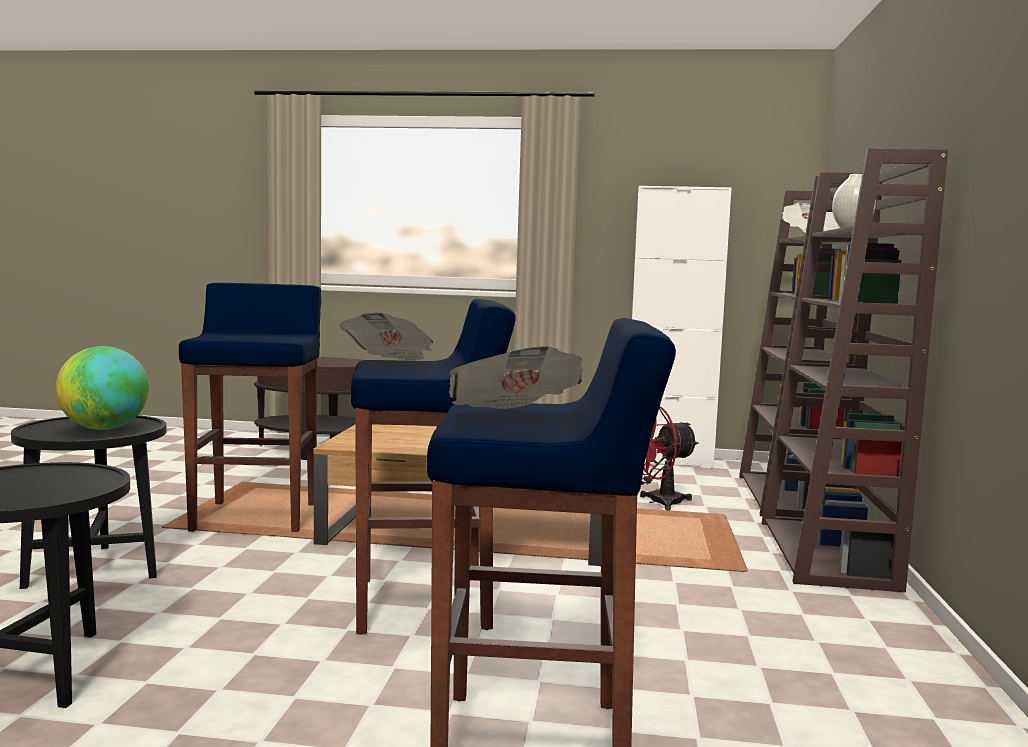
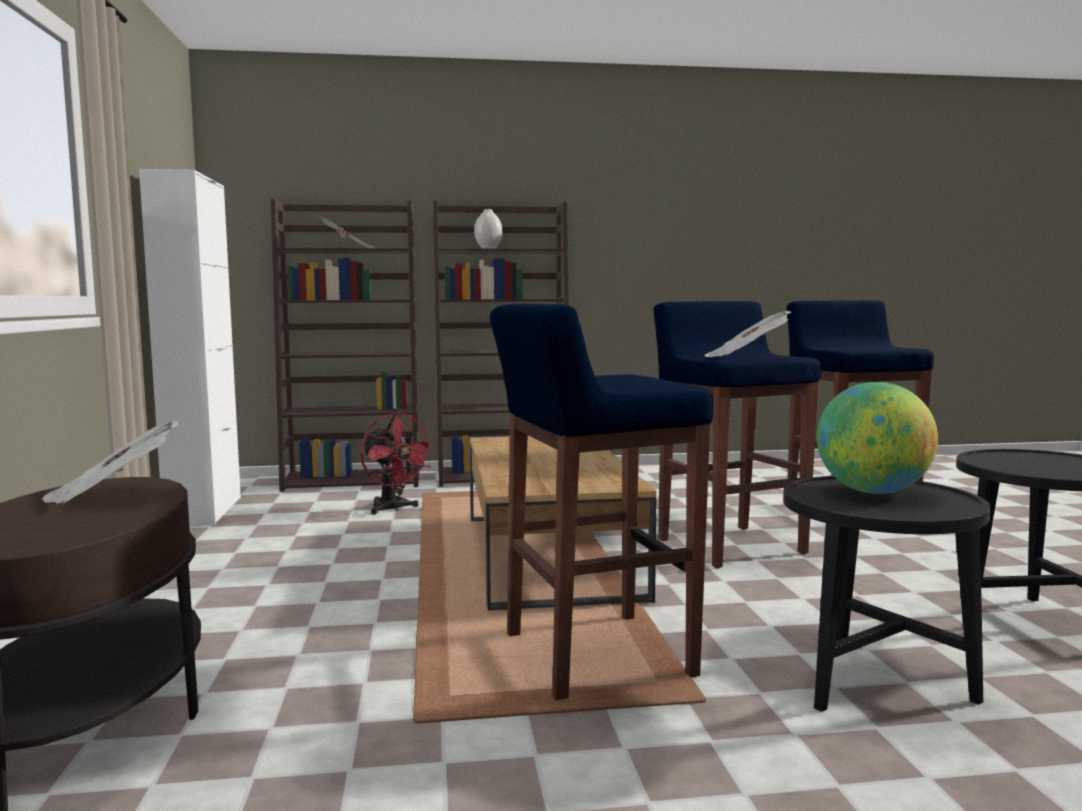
camera: 105 degrees left, 0 degrees up
(513, 420) = (878, 347): newspaper -> newspaper (112, 496)

